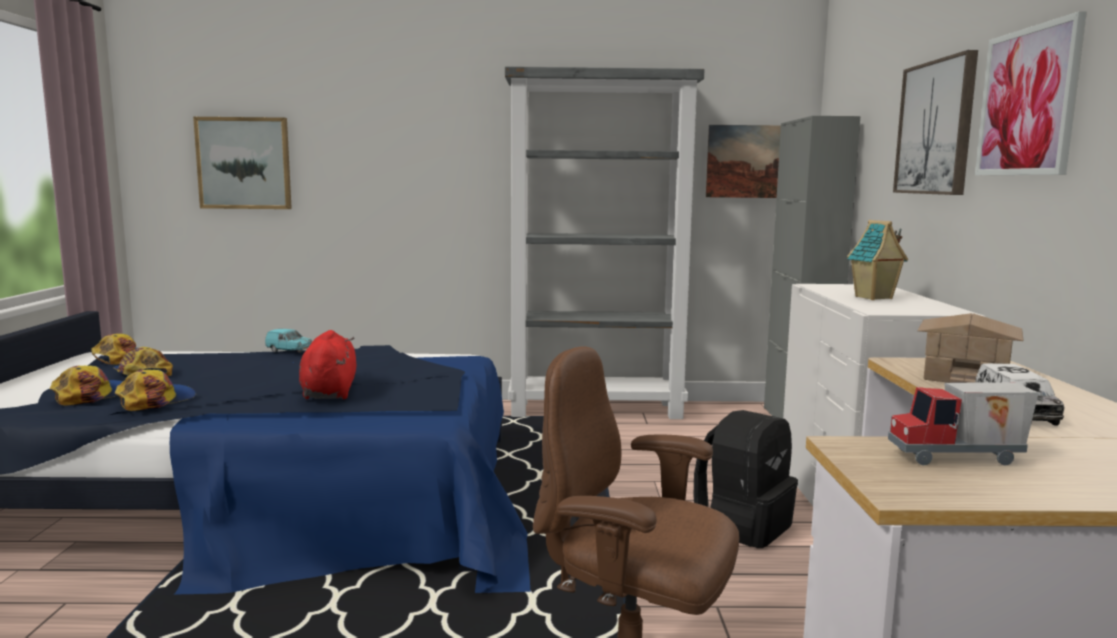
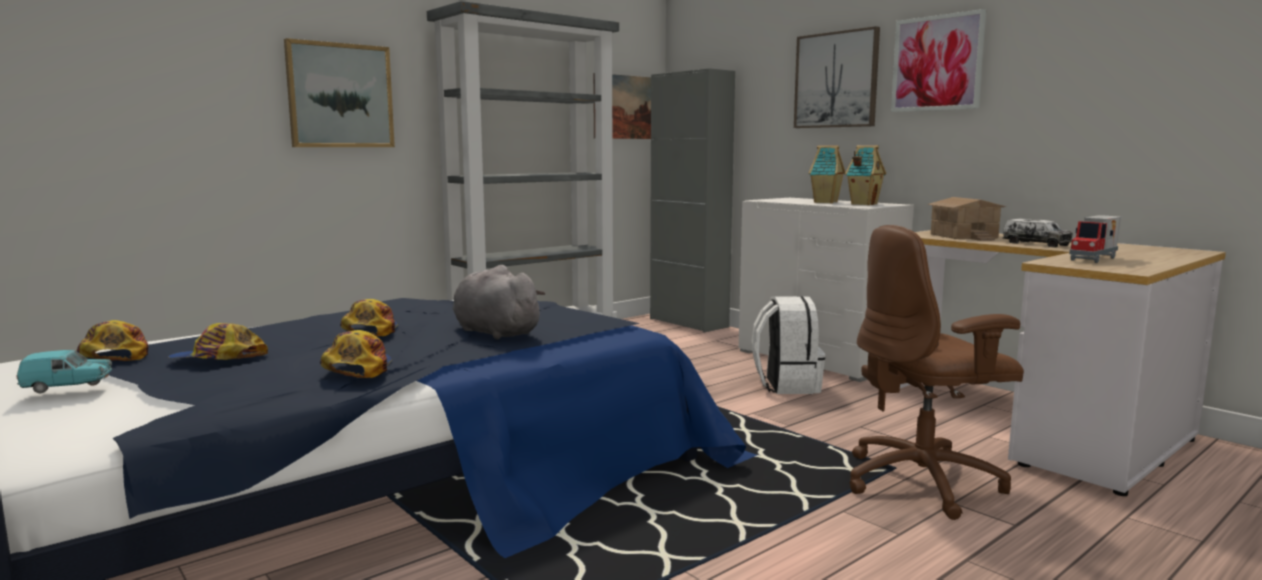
camera: 40 degrees left, 0 degrees up
(92, 395) = (252, 381): cap -> cap (370, 330)
(244, 163) = (97, 93): picture -> picture (340, 96)
(289, 351) = (319, 316): turquoise toy car -> turquoise toy car (68, 387)
(329, 392) = (494, 333): red plush toy -> grey plush toy
(743, 526) = (786, 385): black backpack -> white backpack
(906, 306) = (863, 204): none -> toy house

